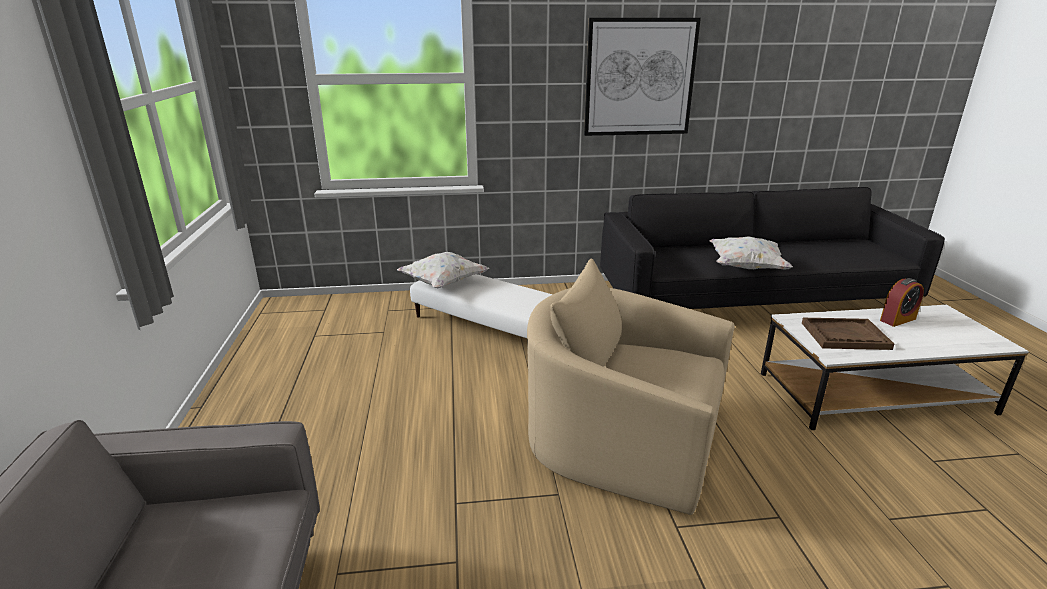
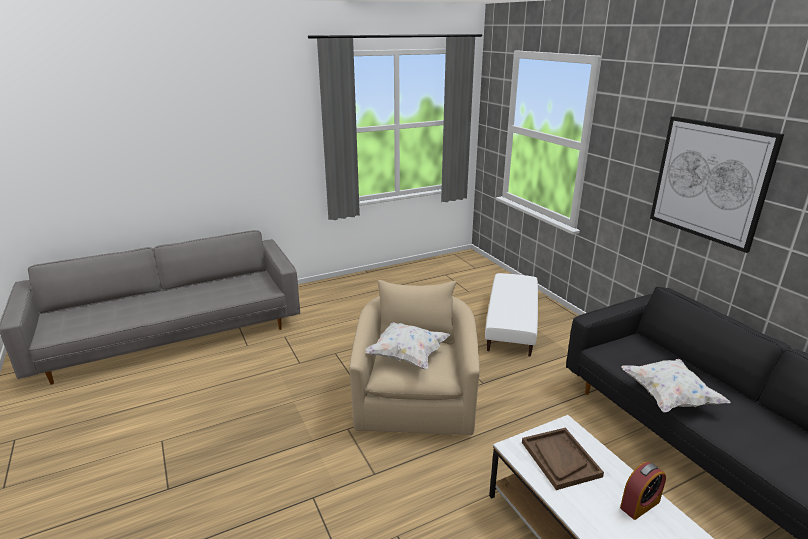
camera: 70 degrees right, 0 degrees up
(443, 283) = (507, 281): white pillow -> white pillow (407, 356)
(897, 319) = (640, 504): alarm clock -> alarm clock turned 75 degrees counterclockwise

